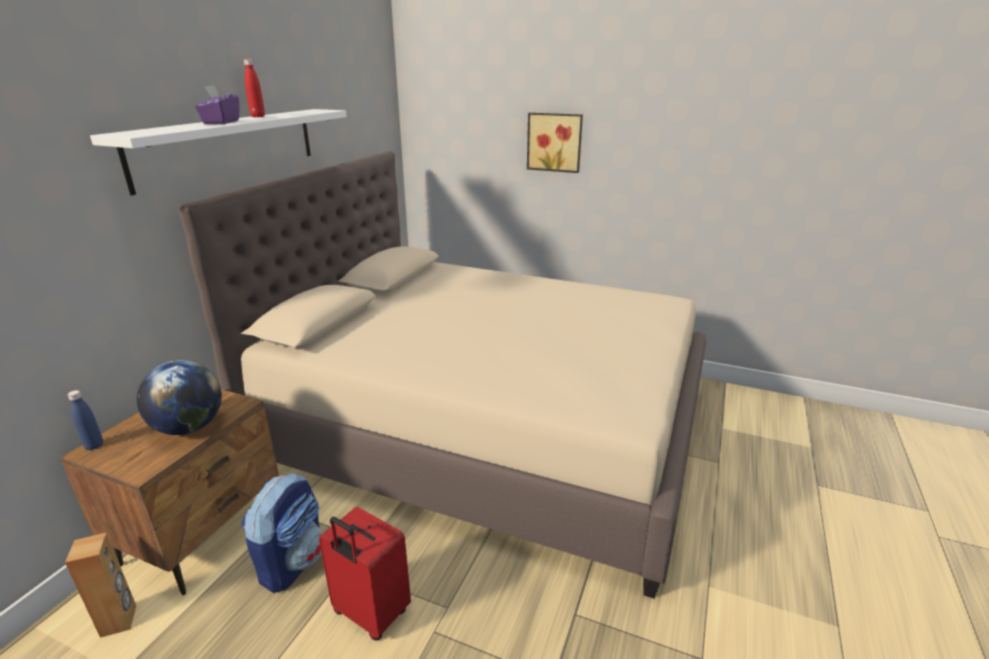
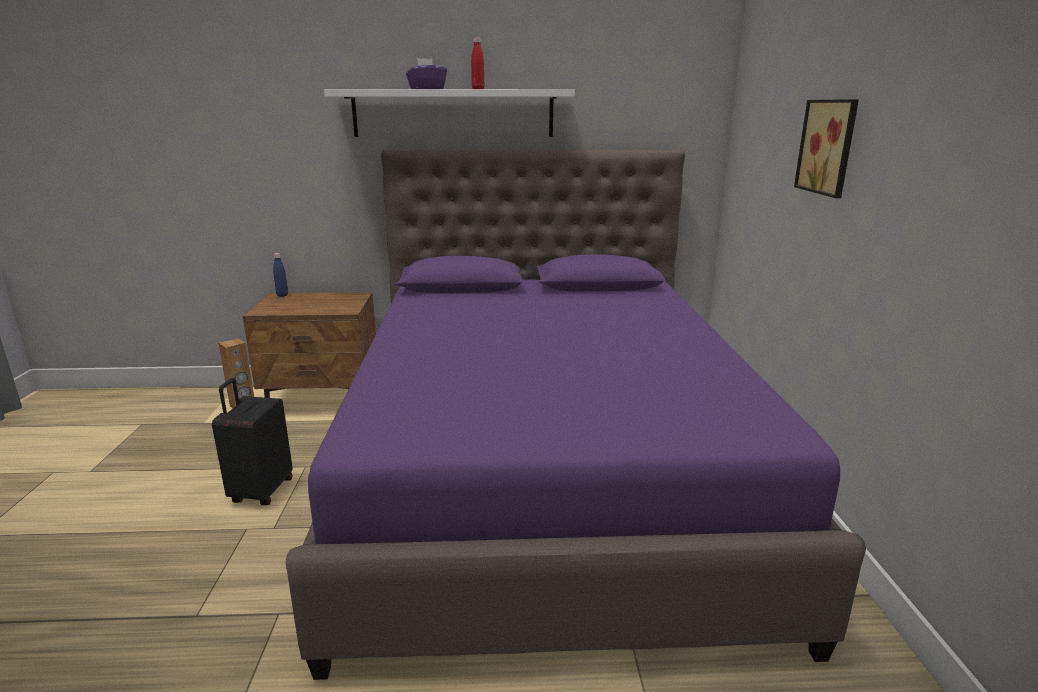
camera: 65 degrees right, 5 degrees down
(189, 428) = (311, 307): globe -> none
(292, 562) = (306, 441): backpack -> none
(370, 614) = (261, 491): red suitcase -> black suitcase
(487, 428) = (546, 478): beige bed -> purple bed

